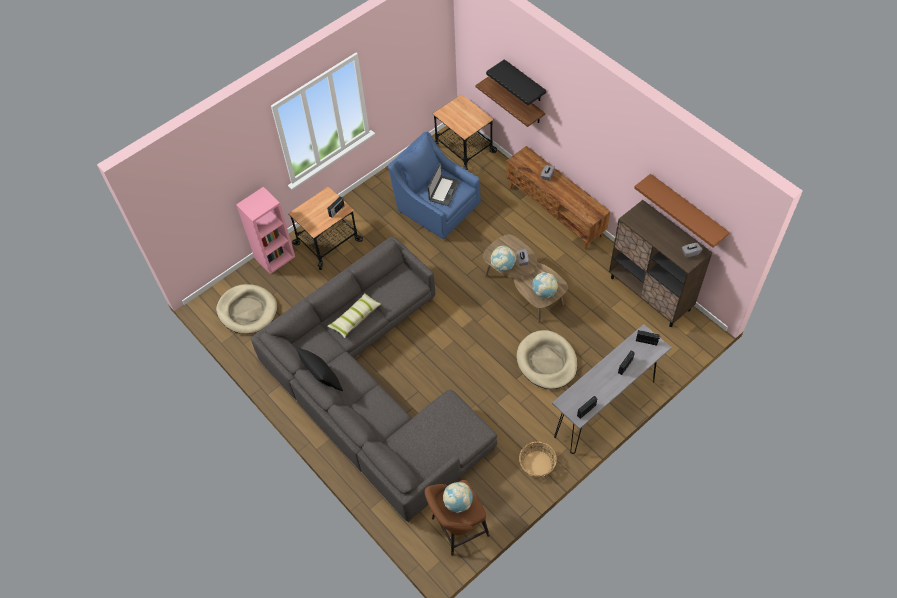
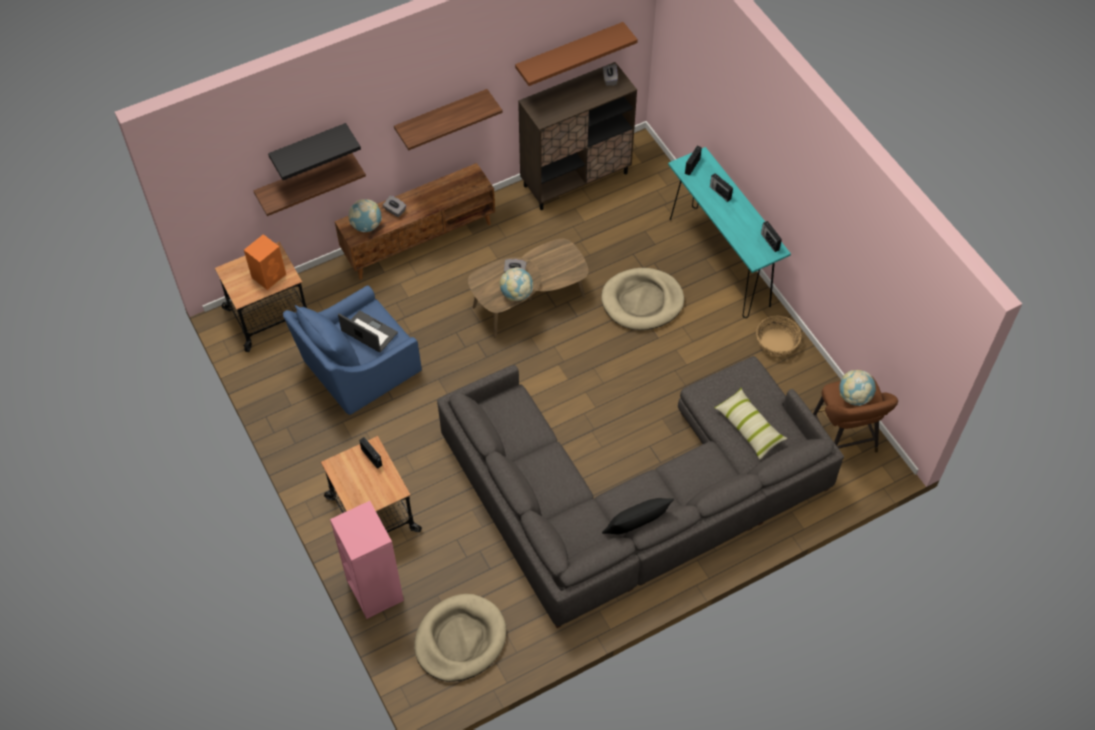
camera: 80 degrees left, 0 degrees up
(355, 318) = (549, 475): pillow -> pillow (749, 427)
(464, 122) = (269, 275): none -> orange speaker
(544, 292) = (566, 263): globe -> globe (366, 226)
(598, 153) = (441, 116): none -> shelf
(605, 408) = (719, 261): grey console table -> turquoise console table

